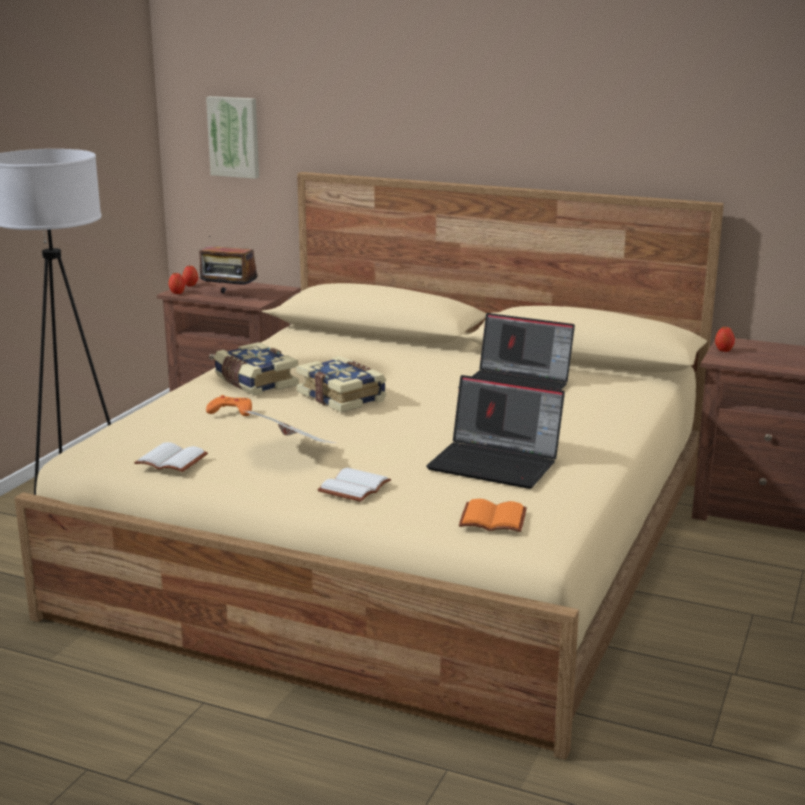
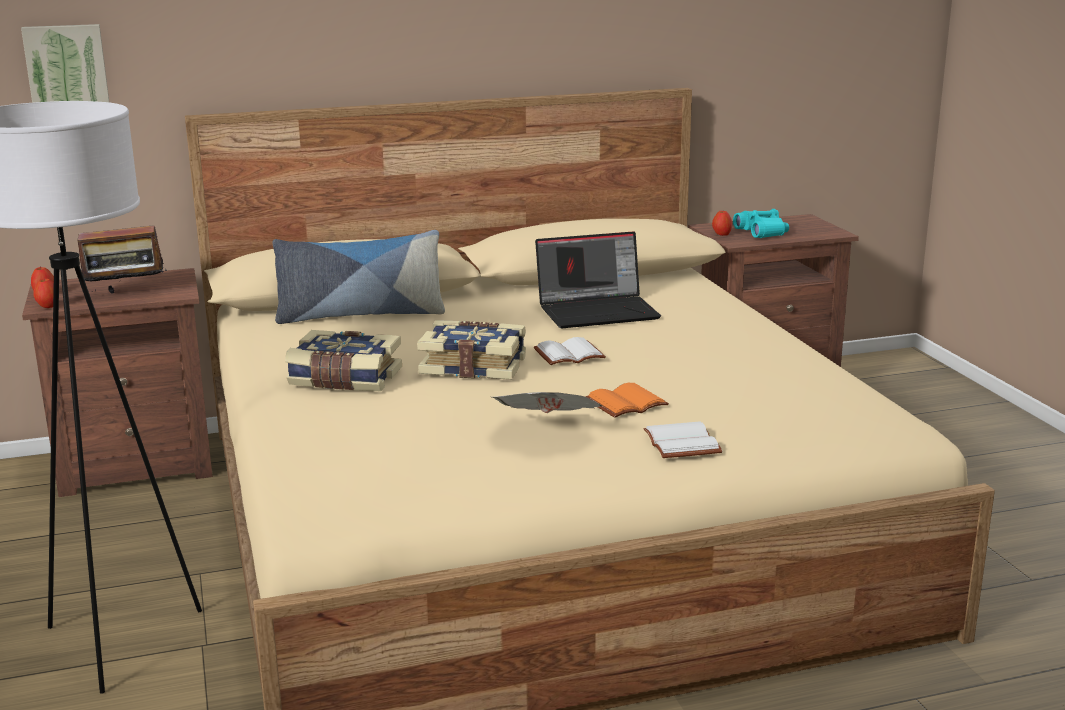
camera: 40 degrees left, 0 degrees up
(173, 460) = (454, 482): white book -> white book (569, 354)
(231, 411) = (403, 412): orange game controller -> none
(357, 345) = (360, 314): none -> pillow
(491, 520) = (847, 428): orange book -> orange book (626, 404)
(496, 463) = (740, 381): laptop -> none
(765, 357) = (762, 232): none -> turquoise binoculars

